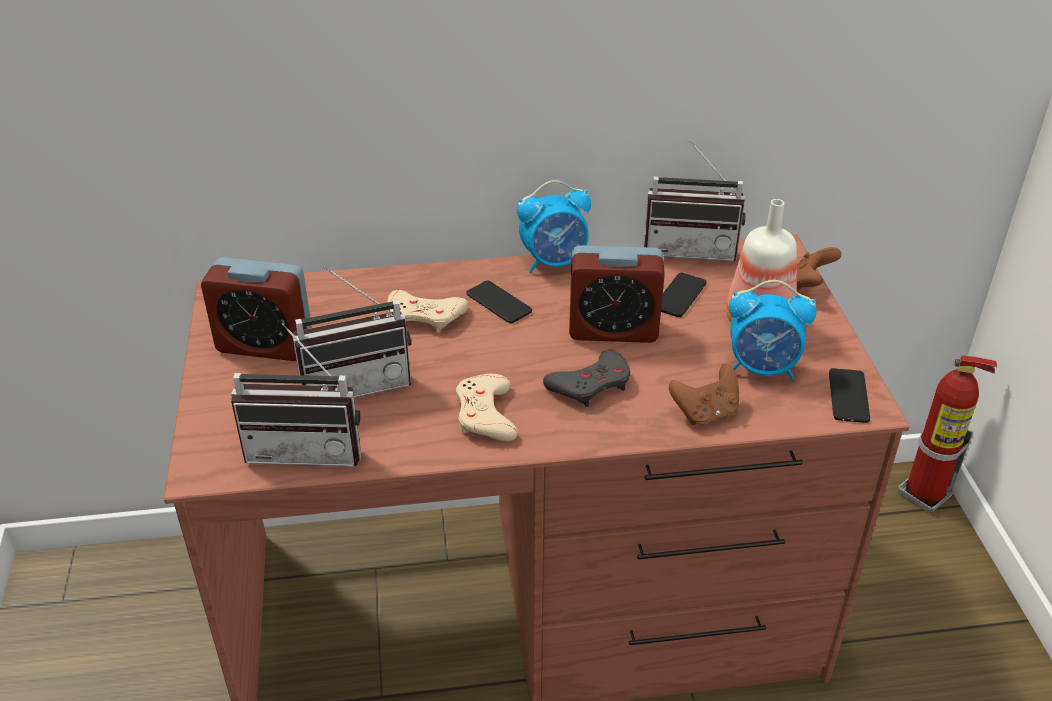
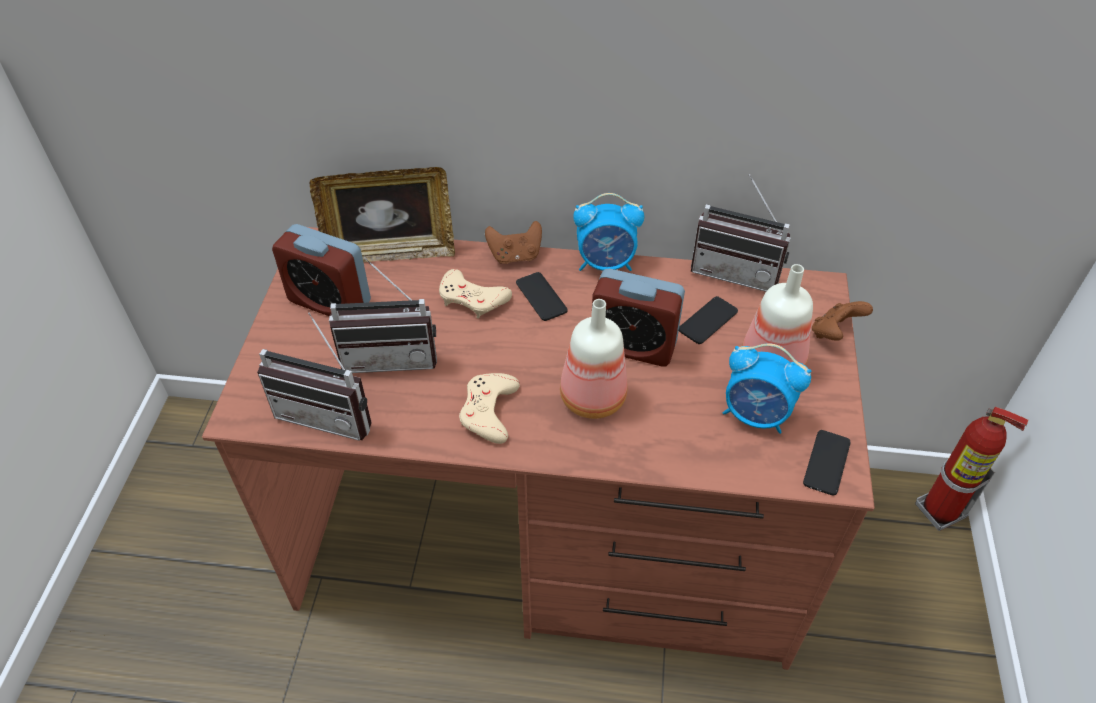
camera: 15 degrees right, 10 degrees up
(316, 288) = (390, 252): none -> picture frame
(591, 384) = (592, 399): grey game controller -> bottle
(705, 412) = (684, 451): brown game controller -> brown game controller (515, 256)

